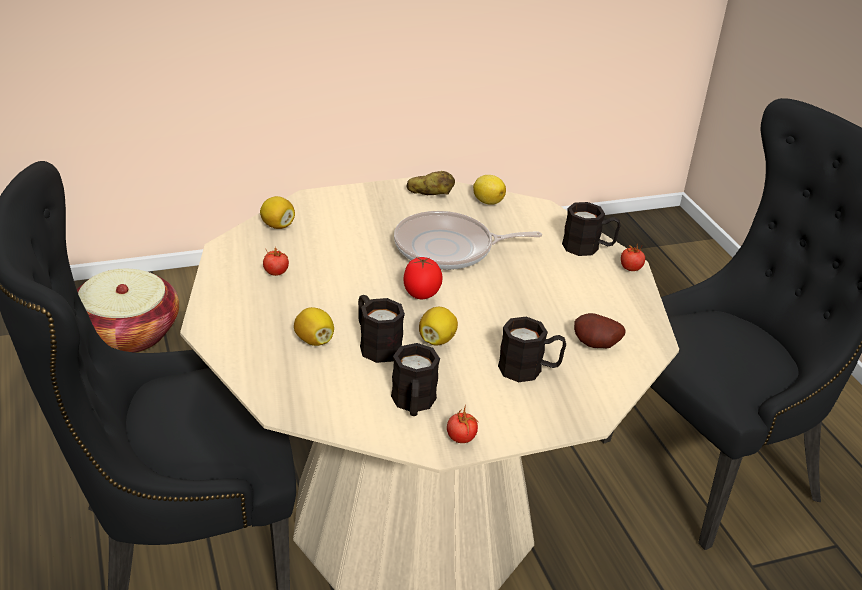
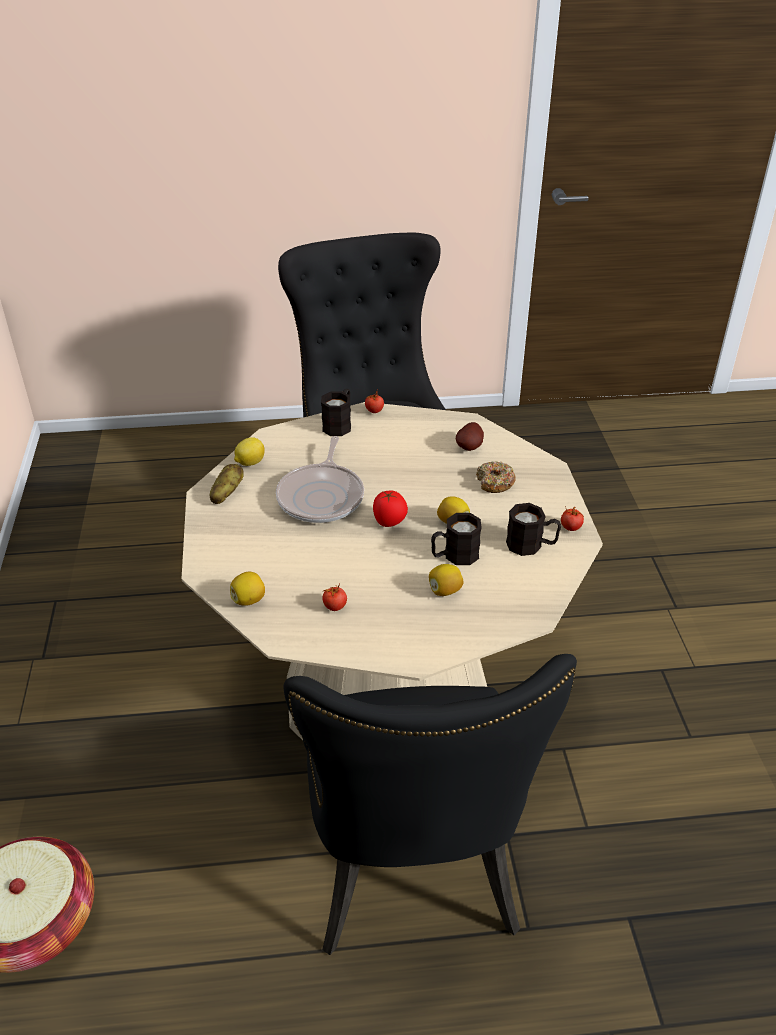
camera: 75 degrees left, 5 degrees up
(529, 369) = (494, 483): black mug -> donut

